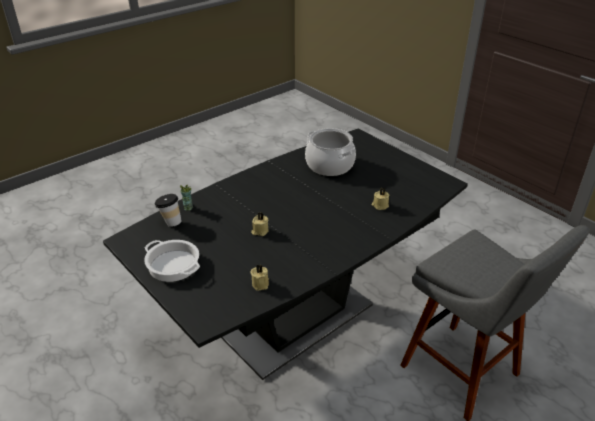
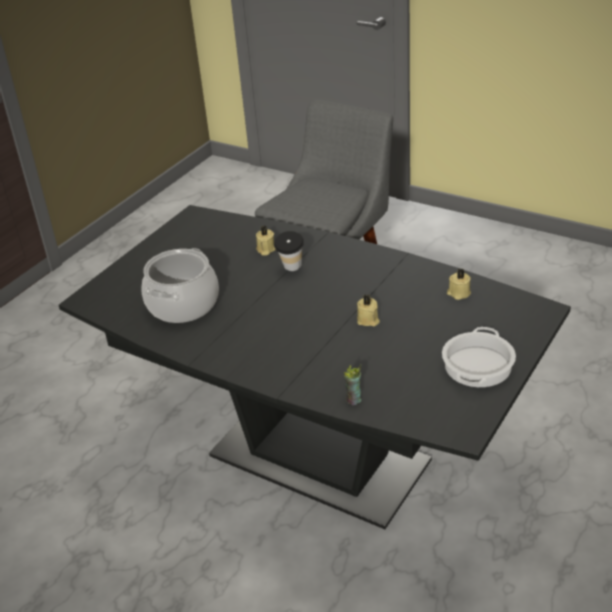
camera: 105 degrees left, 0 degrees up
(170, 222) = (397, 403): cup -> cup (291, 270)

